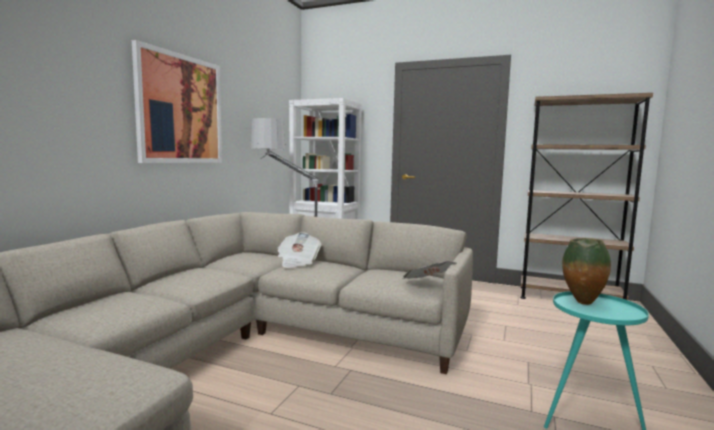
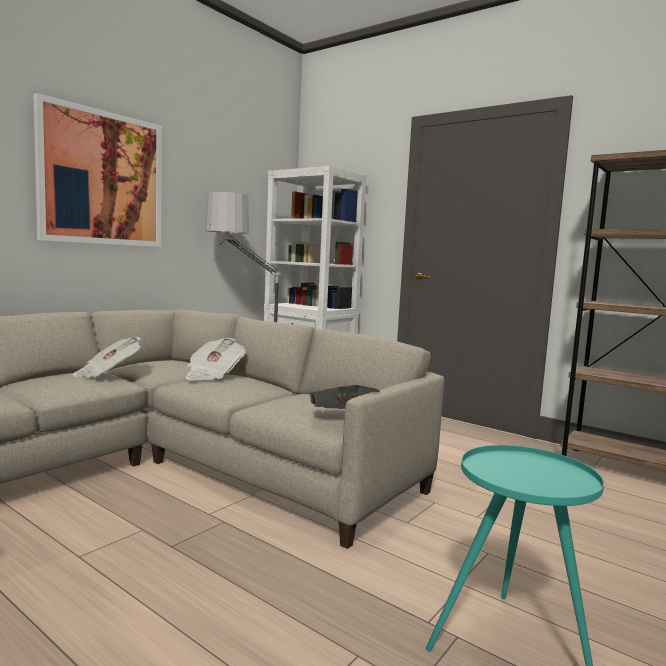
camera: 15 degrees right, 0 degrees up
(217, 269) = (107, 374): none -> newspaper
(582, 303) = (512, 464): vase -> none

